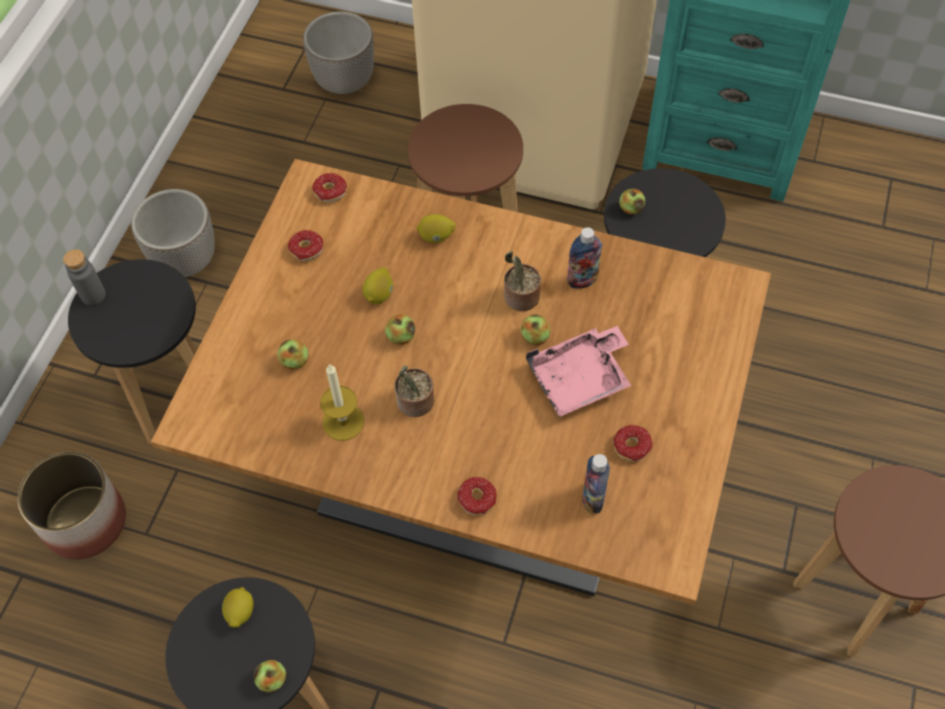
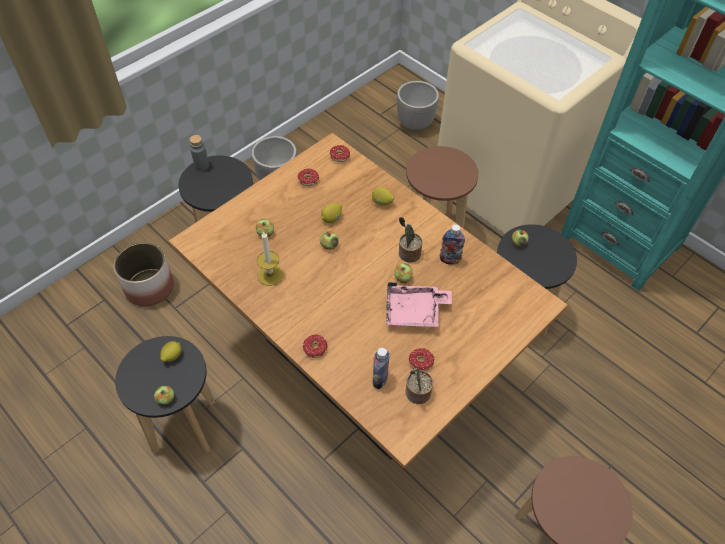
camera: 25 degrees right, 5 degrees down
(415, 403) = (314, 283): potted plant -> potted plant (416, 393)

